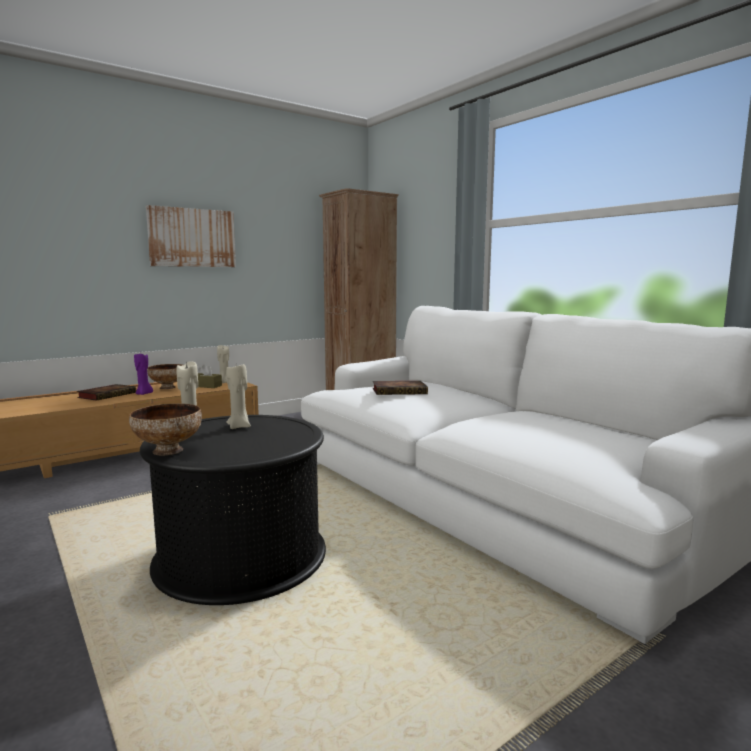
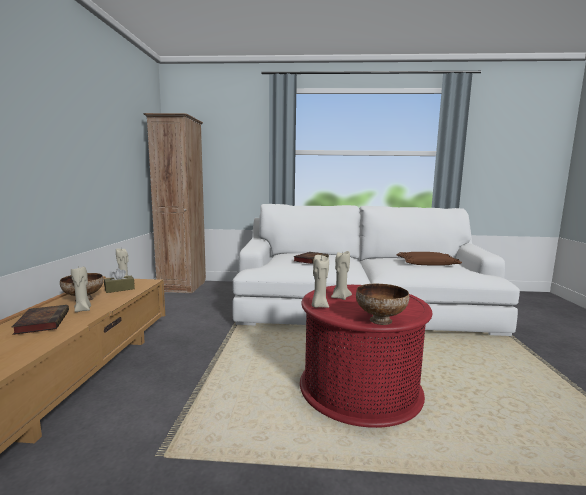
camera: 50 degrees left, 0 degrees up
(144, 394) = (83, 310): purple candle -> beige candle
(192, 238) = (67, 141): picture -> none
(241, 556) = (360, 387): black coffee table -> red coffee table
(559, 432) = (427, 263): none -> brown pillow

